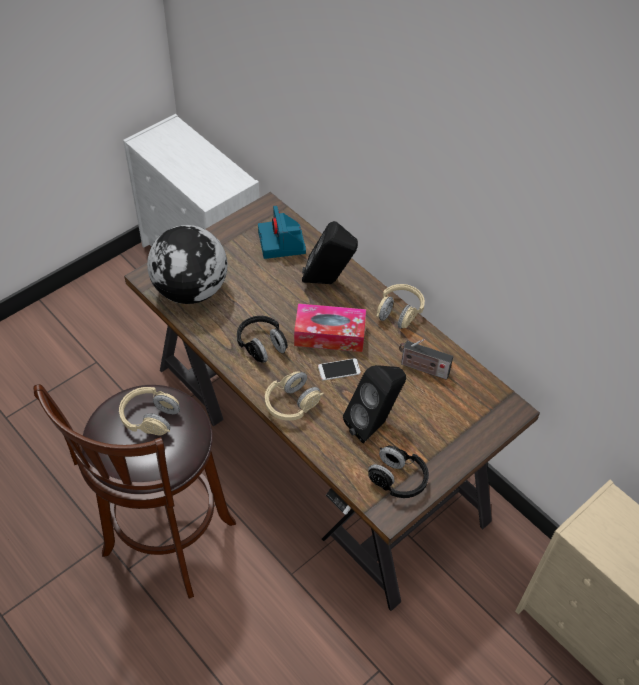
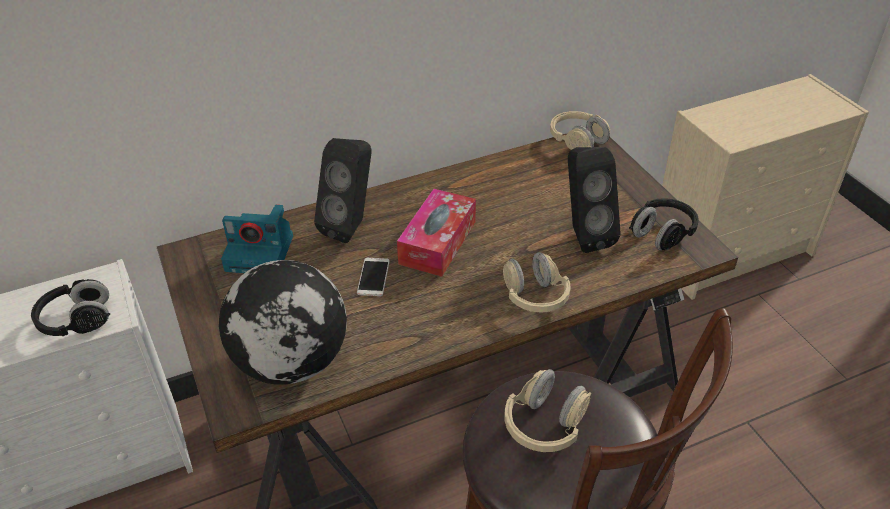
camera: 70 degrees left, 10 degrees down
(262, 345) = (429, 306): black headphones -> black headphones (77, 321)
(339, 369) = (495, 246): phone -> phone (373, 277)
(399, 313) = (430, 182): beige headphones -> beige headphones (577, 142)
(422, 368) = (516, 183): radio -> none

